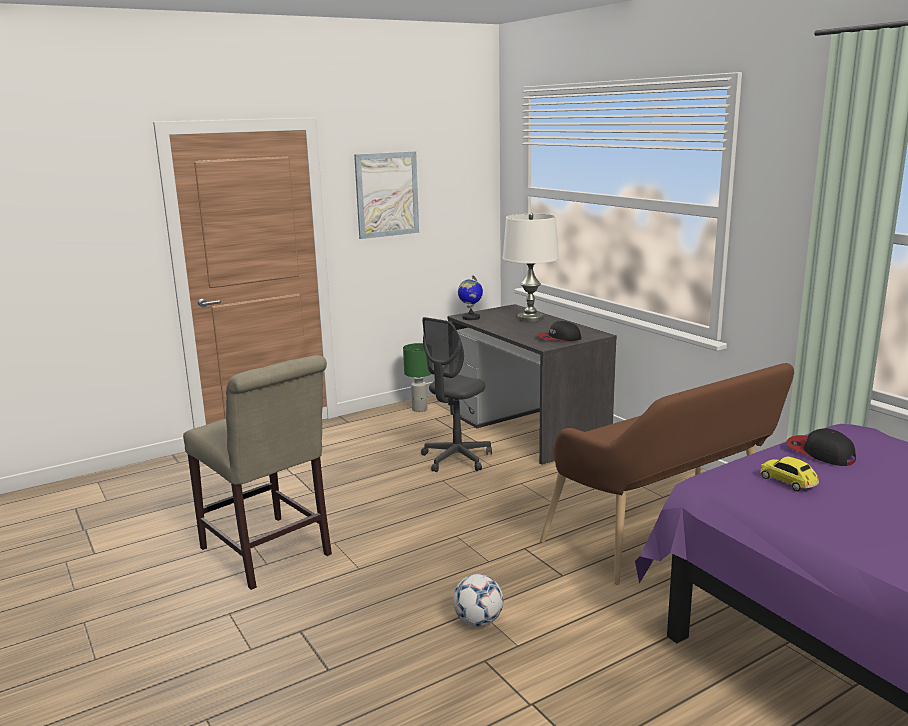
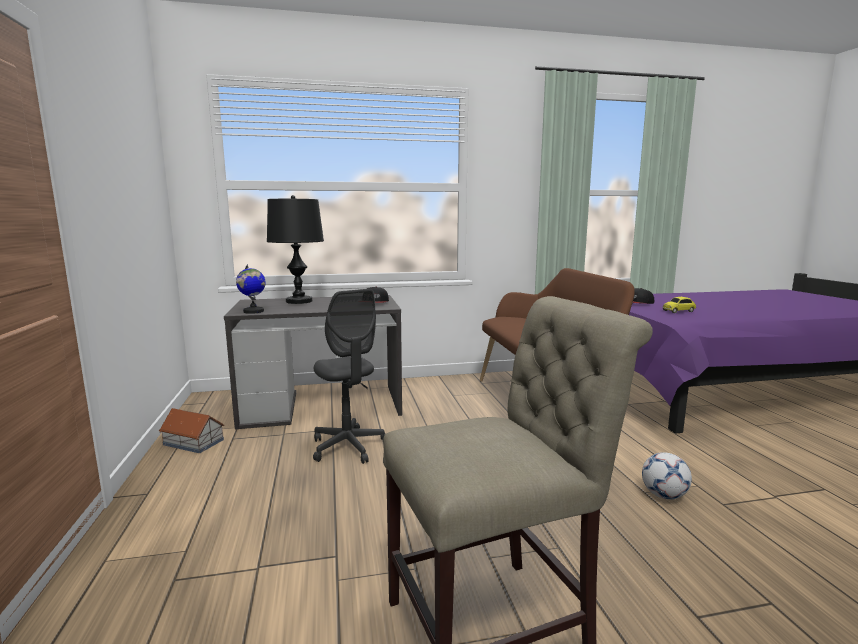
camera: 70 degrees left, 5 degrees down
(387, 194) = (109, 169): picture -> none
(420, 409) = (193, 442): green table lamp -> toy house
(530, 318) = (299, 301): white table lamp -> black table lamp

